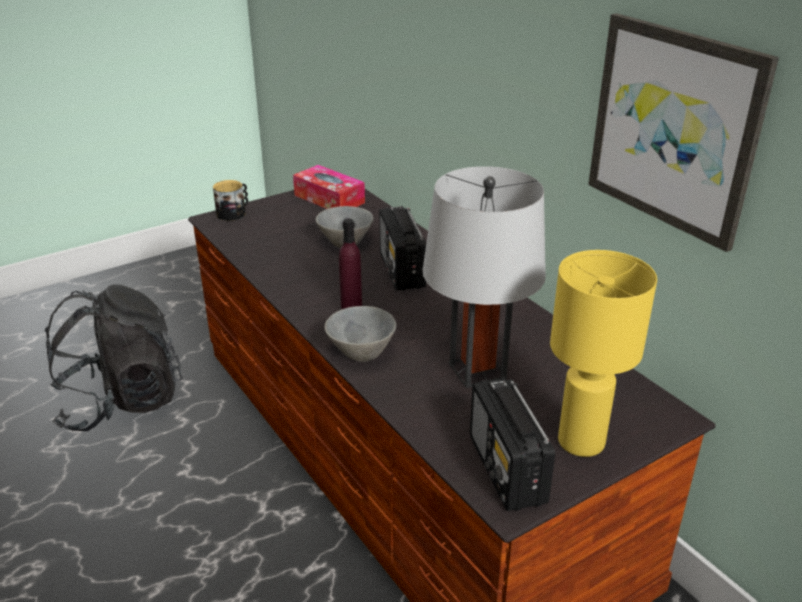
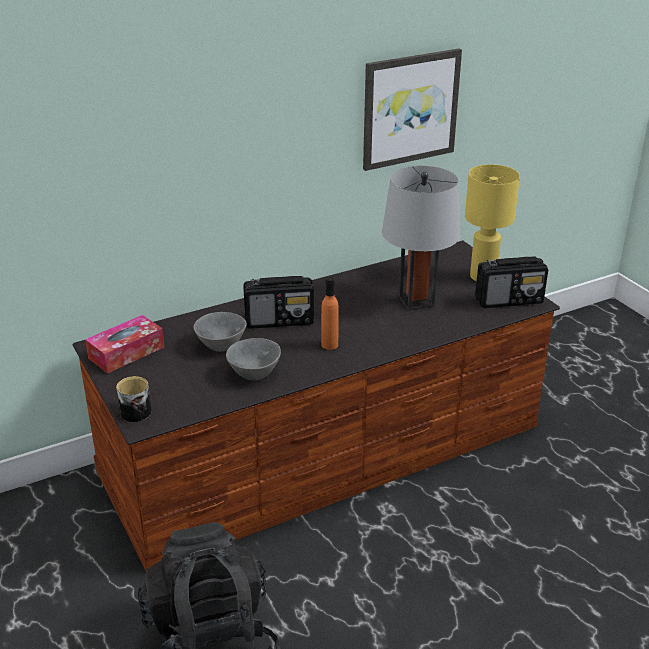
camera: 85 degrees left, 0 degrees up
(351, 305) = (329, 345): purple bottle -> orange bottle
(363, 351) = (391, 341): grey bowl -> grey bowl (253, 373)

